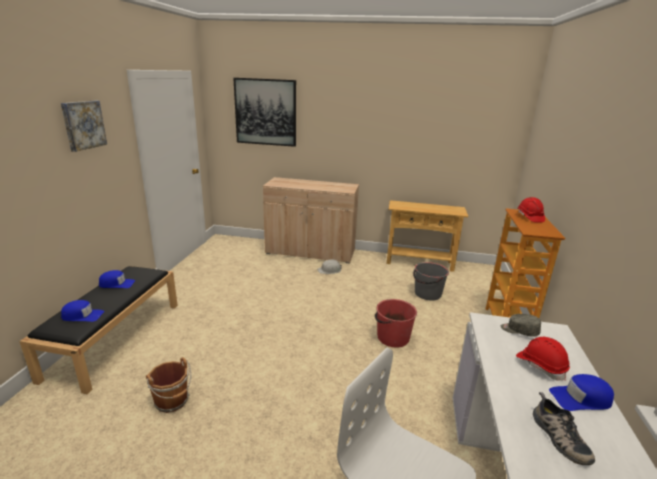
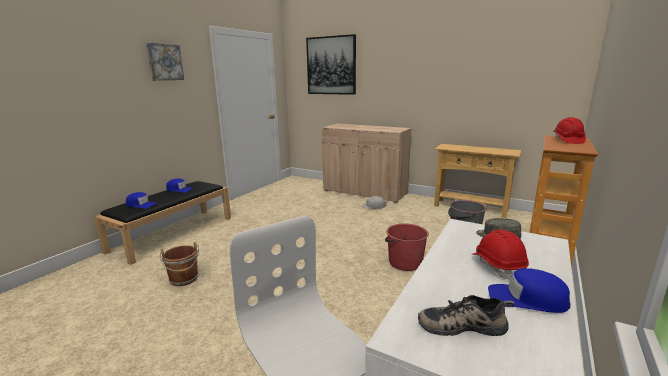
camera: 20 degrees right, 5 degrees down
(558, 437) = (462, 324): shoe -> shoe turned 90 degrees clockwise

